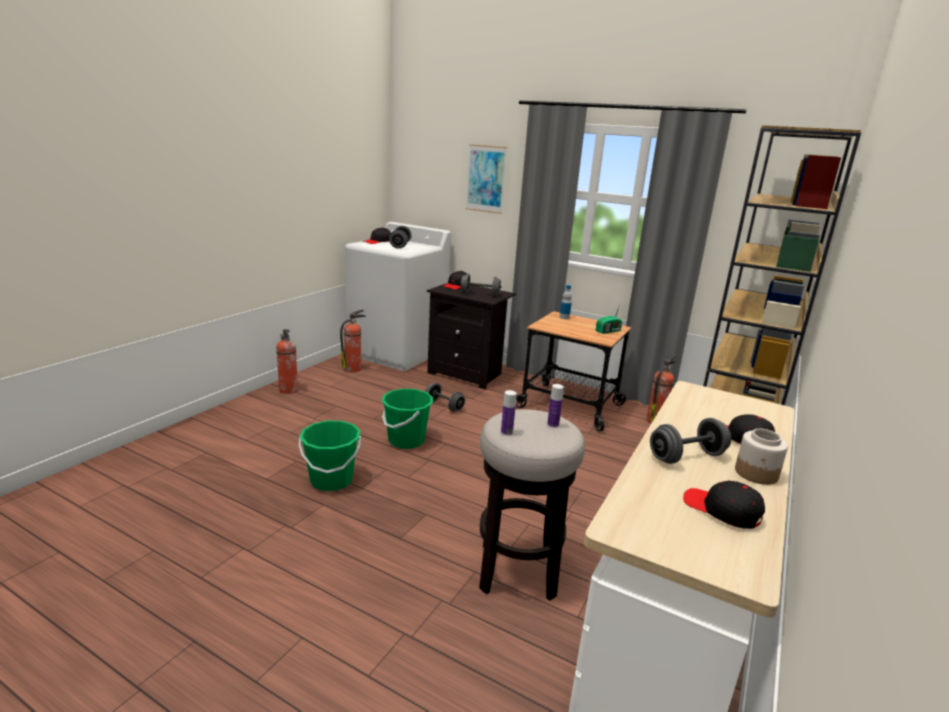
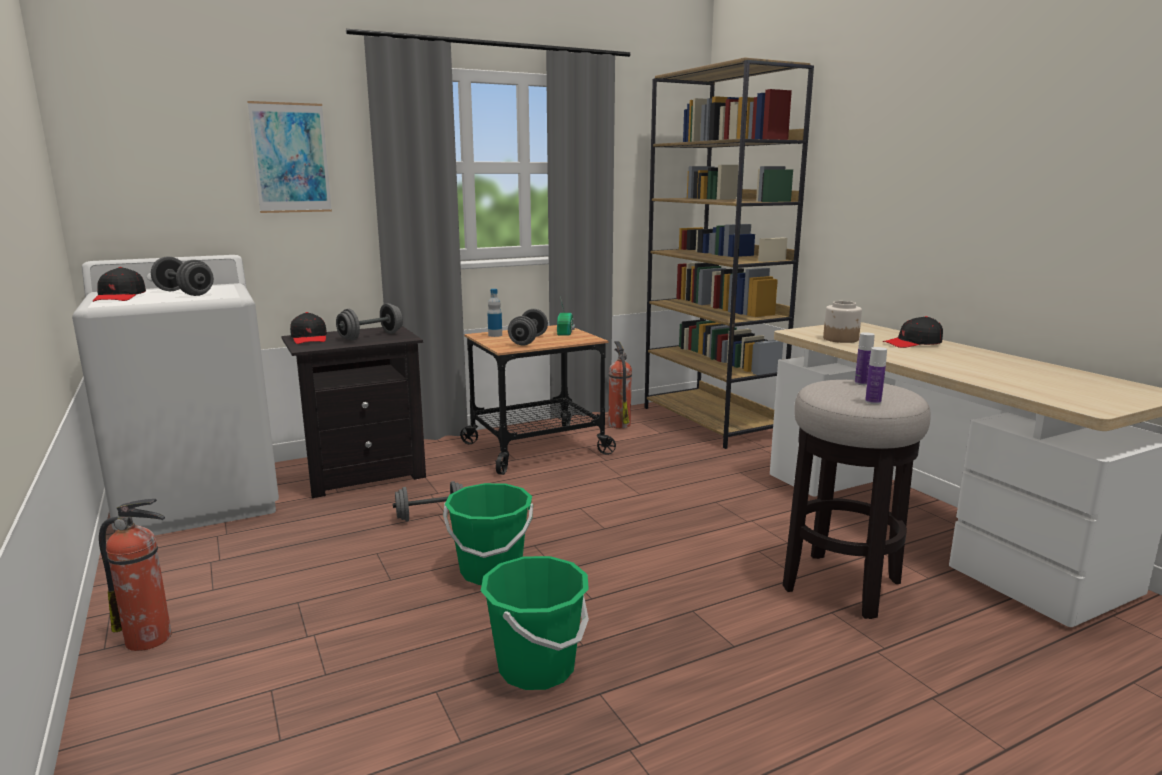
camera: 55 degrees left, 5 degrees down
(353, 369) = (187, 551): fire extinguisher -> none
(686, 457) = (948, 363): grey dumbbell -> grey dumbbell (528, 340)
(722, 510) = (1050, 375): black cap -> none
(756, 474) = (983, 354): jar -> jar (841, 339)

